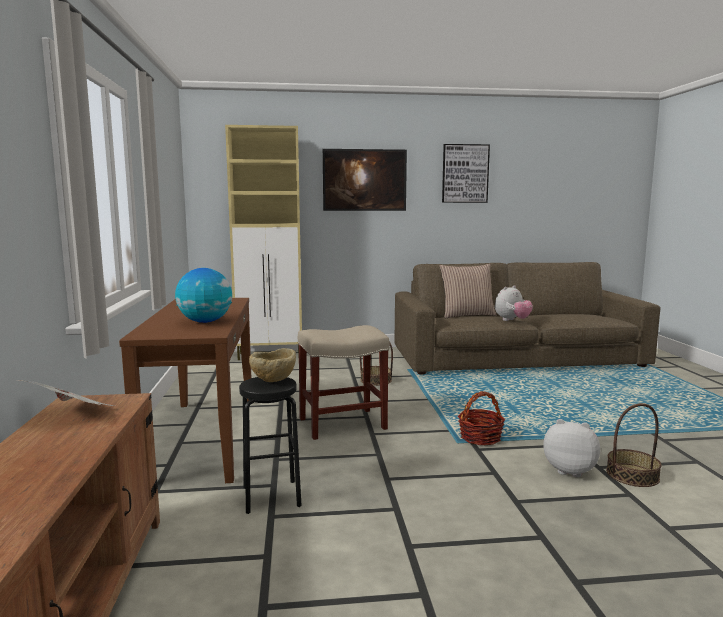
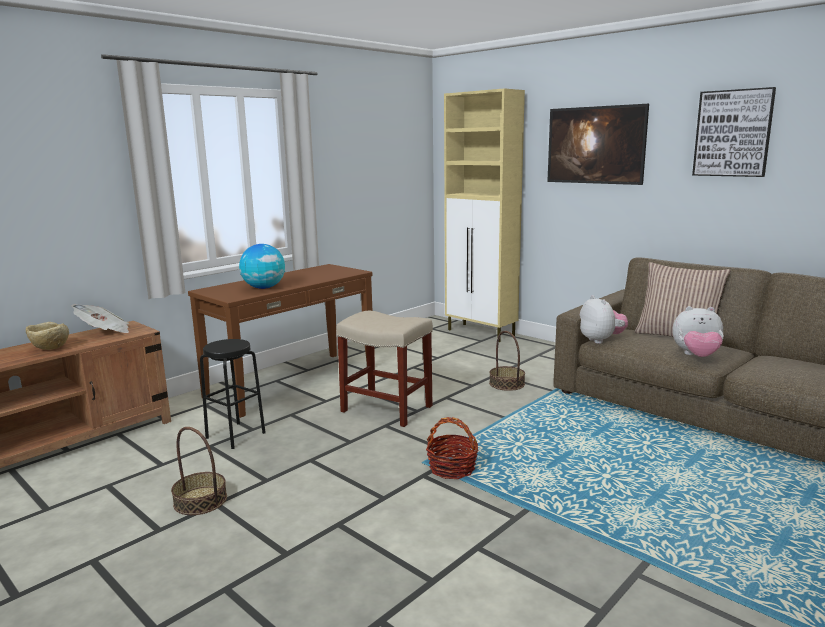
camera: 50 degrees right, 5 degrees up
(273, 382) = (232, 345): beige bowl -> beige bowl (50, 349)
(569, 470) = (443, 533): plush toy -> plush toy (601, 340)
(632, 475) = (486, 572): basket -> basket (200, 500)

